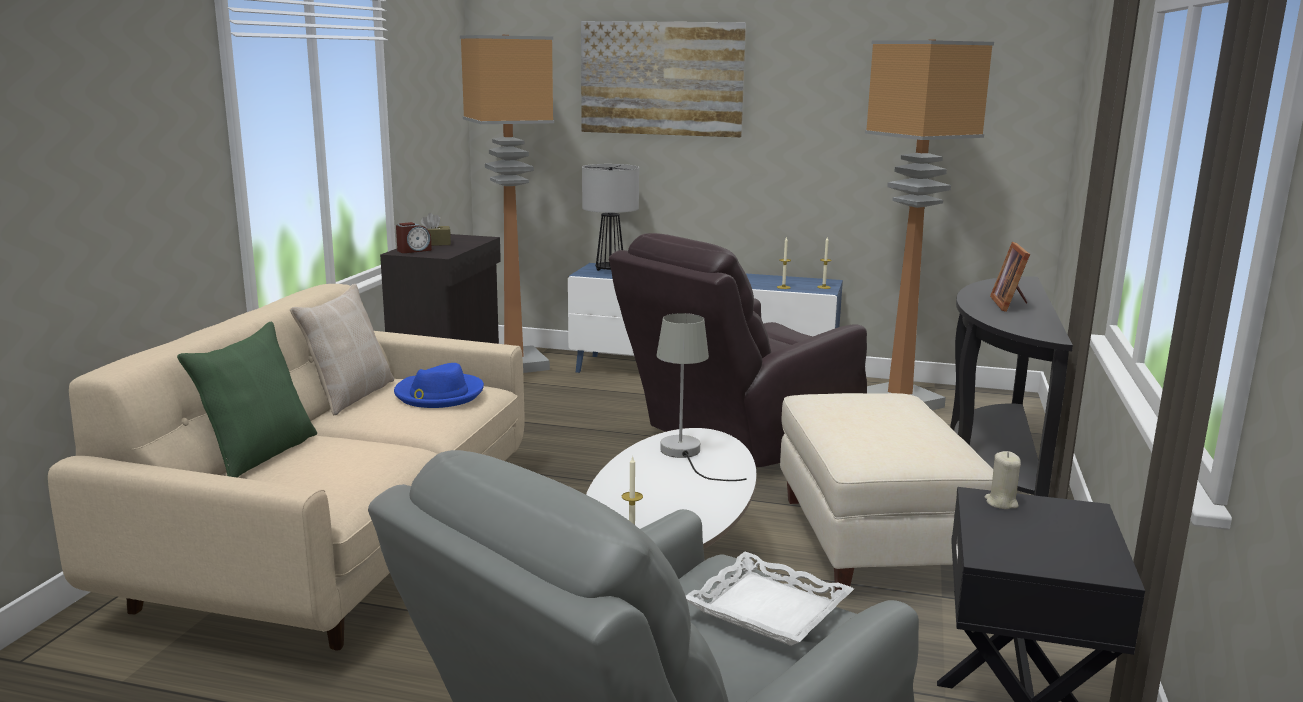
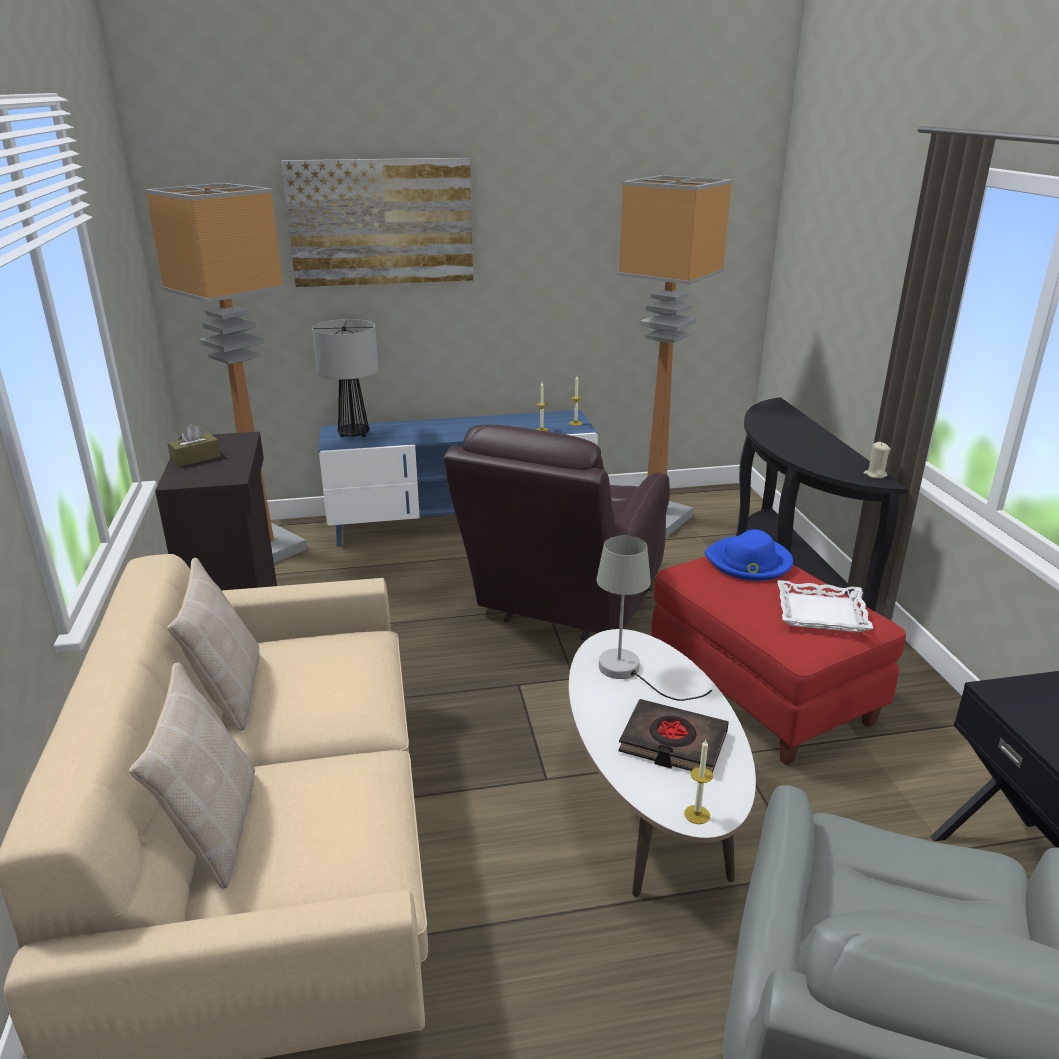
camera: 25 degrees left, 10 degrees up
(259, 454) = (214, 828): green pillow -> beige pillow
(414, 250) = (189, 475): alarm clock -> none
(438, 394) = (333, 664): blue hat -> blue hat (749, 562)
(667, 501) = (673, 743): none -> black book
(767, 609) = (925, 877): white tray -> white tray (821, 613)
(873, 541) = (762, 691): beige ottoman -> red ottoman
(1001, 503) = (1015, 693): beige candle -> beige candle (875, 475)
(1010, 304) = (805, 441): picture frame -> none

